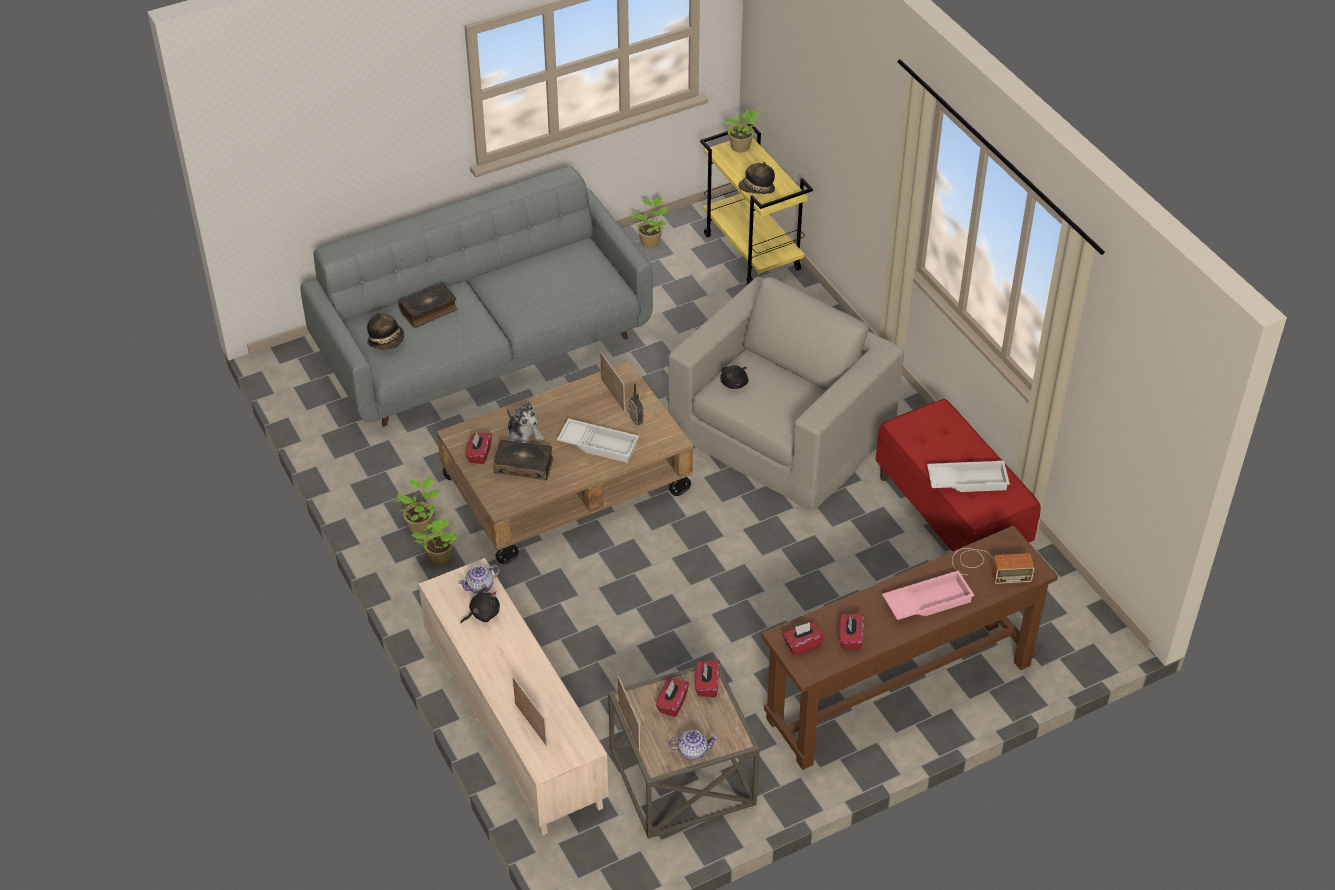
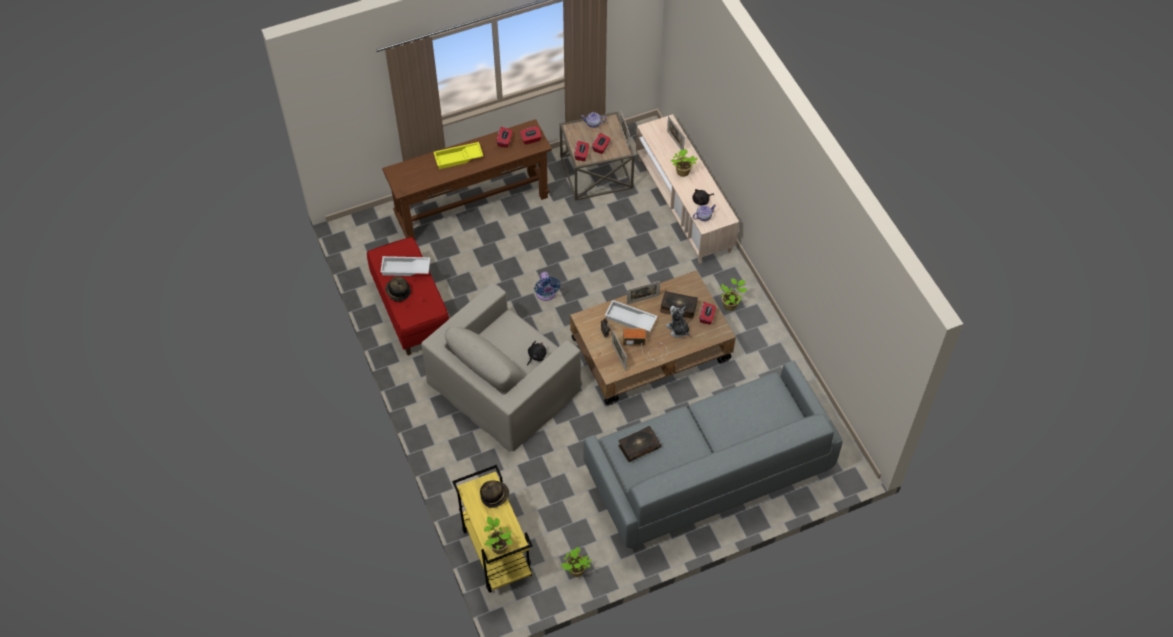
camera: 175 degrees left, 10 degrees up
(387, 341) = (774, 404): hat -> hat (398, 292)
(421, 525) = (743, 328): potted plant -> potted plant (682, 172)
(429, 311) = (746, 428): book -> book (639, 446)
(580, 473) = (643, 299): none -> picture frame
(740, 553) = (546, 295): none -> blue fan
(927, 600) = (458, 158): pink tray -> yellow tray
(988, 566) = (418, 175): radio -> radio (646, 348)

